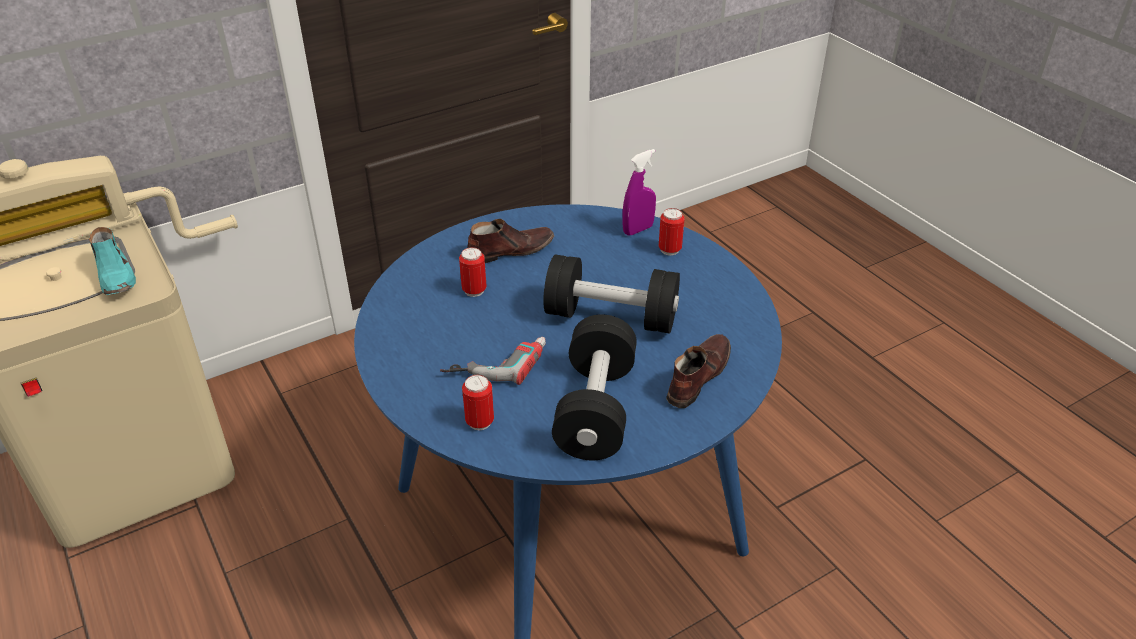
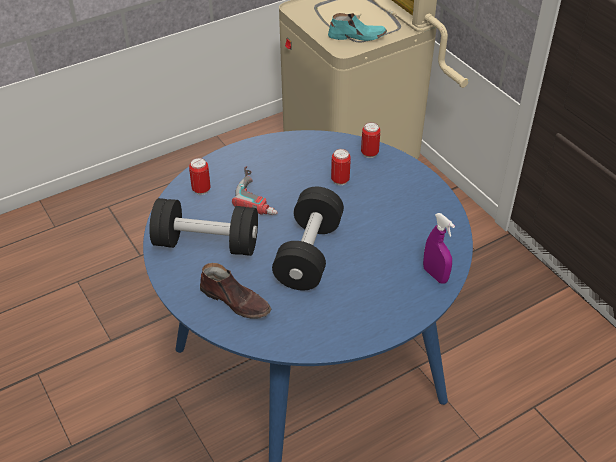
camera: 90 degrees right, 5 degrees up
(116, 276) = (357, 36): turquoise shoe -> turquoise shoe turned 150 degrees counterclockwise
(510, 250) = (394, 197): brown shoe -> none
(669, 250) = (405, 295): can -> can (369, 153)

